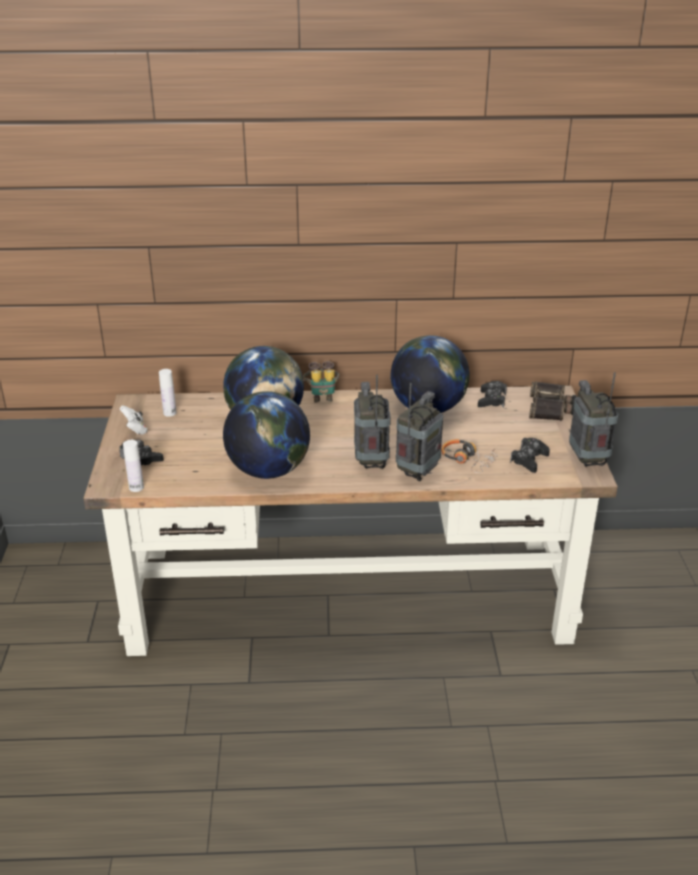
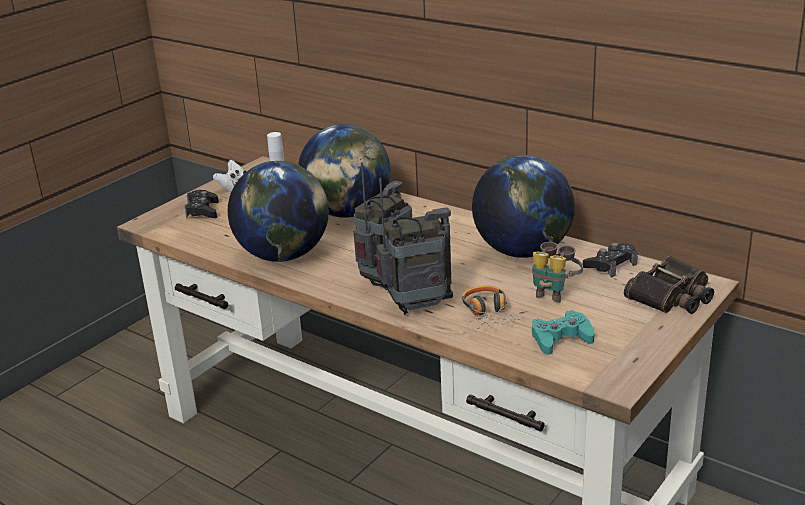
camera: 40 degrees right, 5 degrees down
(136, 487) = (163, 232): white bottle -> none
(322, 396) = (432, 208): binoculars -> binoculars (553, 292)
(529, 459) = (561, 339): black game controller -> turquoise game controller
(588, 460) = (634, 366): radio -> none

